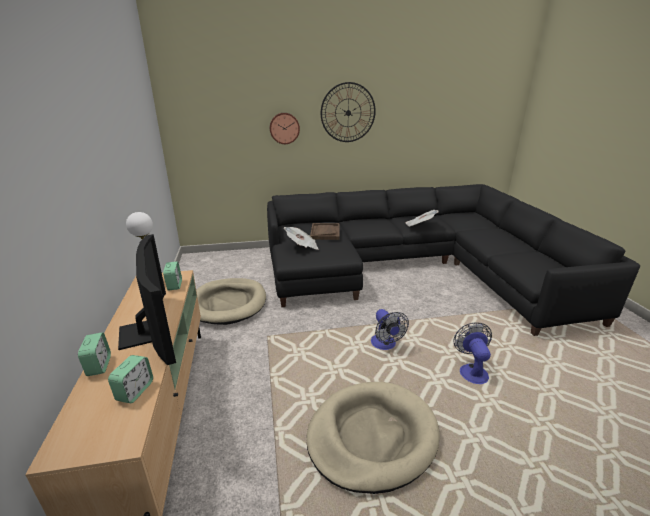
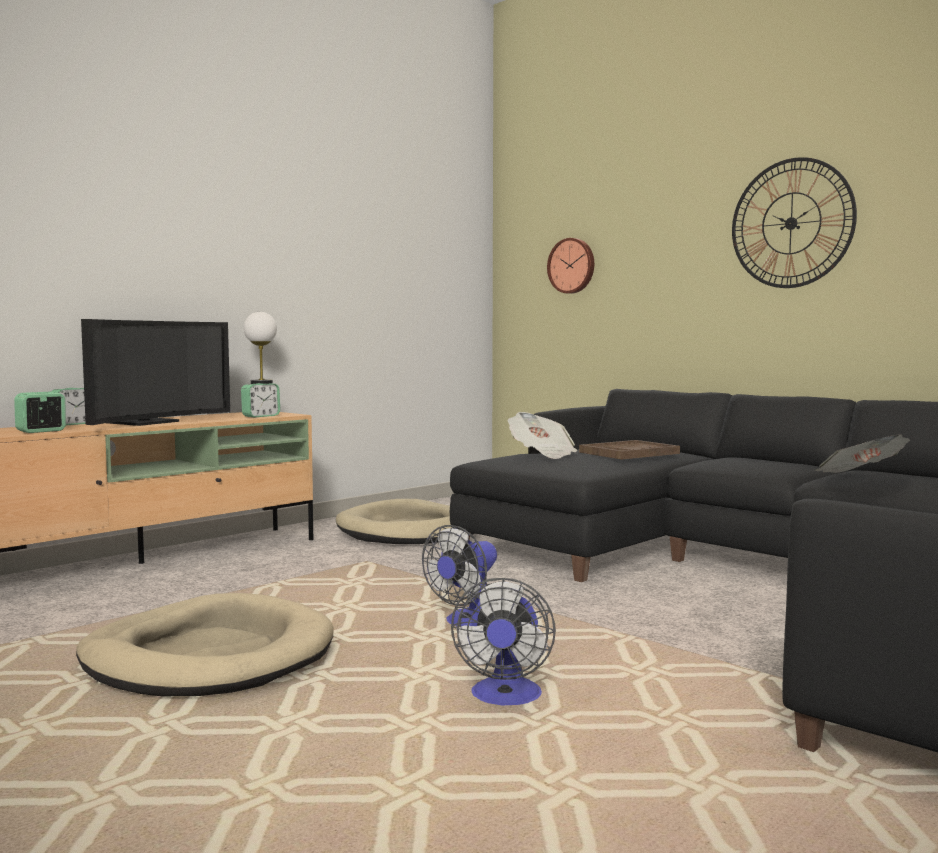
camera: 55 degrees right, 20 degrees down
(135, 391) = (41, 431): alarm clock -> alarm clock turned 150 degrees clockwise
(284, 128) = (664, 263): wall clock -> wall clock (572, 266)
(471, 370) = (505, 699): fan -> fan turned 135 degrees clockwise

